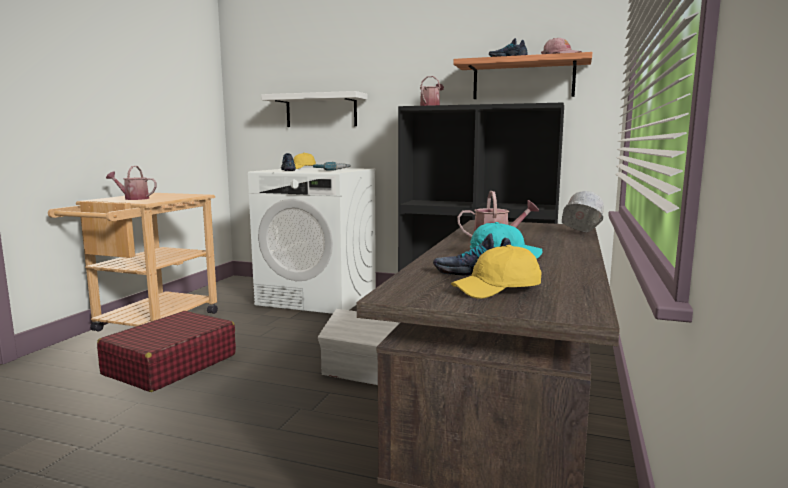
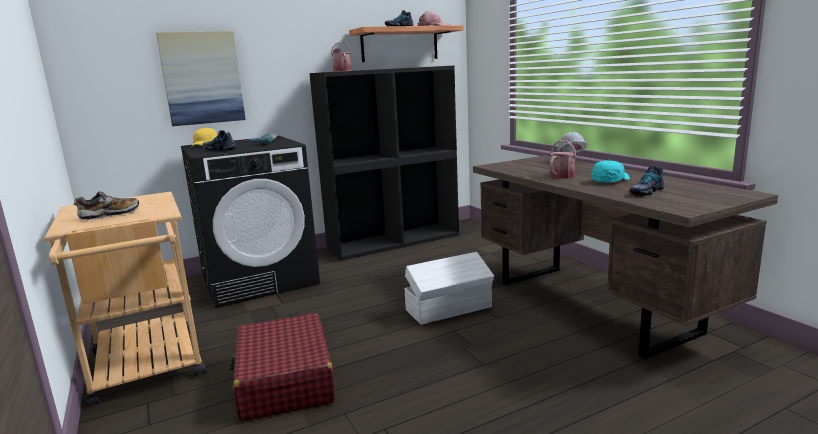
camera: 45 degrees left, 5 degrees up
(133, 198) = (109, 215): watering can -> shoe
(318, 297) = (260, 279): white washing machine -> black washing machine
(321, 111) = (202, 78): white shelf -> picture
(498, 290) = (693, 195): yellow cap -> none

